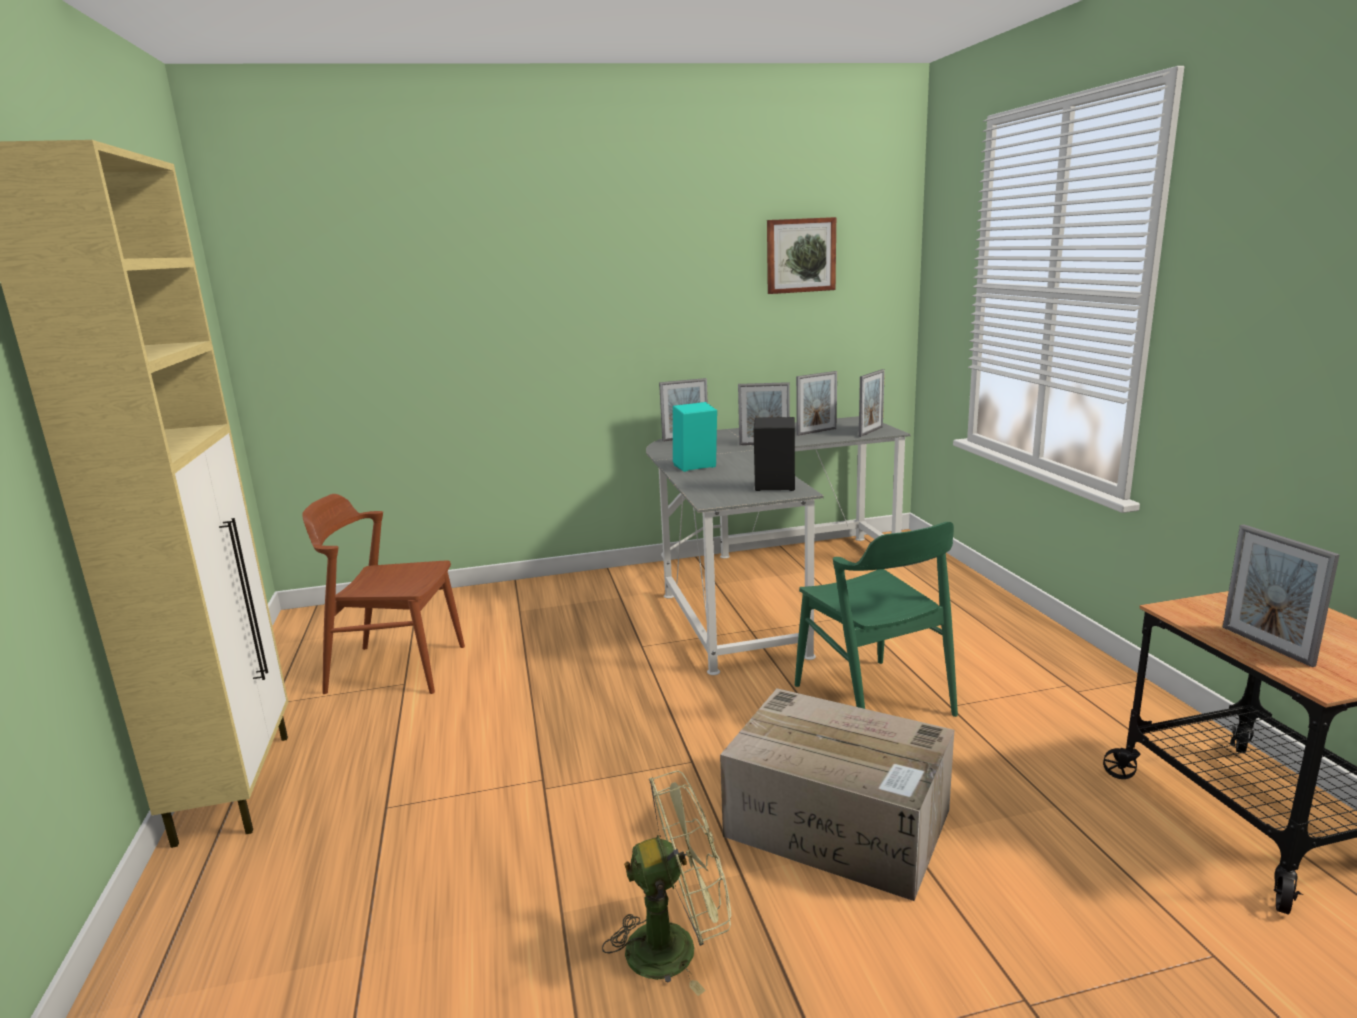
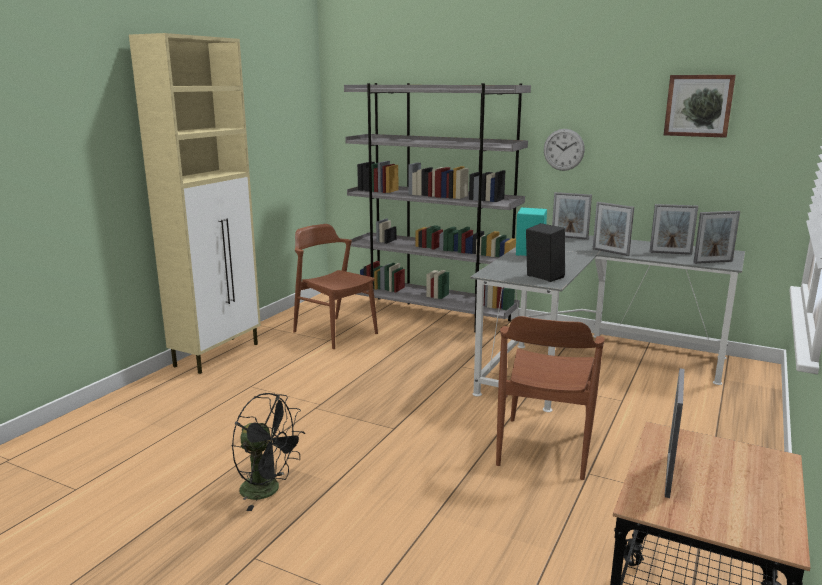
camera: 40 degrees right, 0 degrees up
(502, 595) = (432, 315): none -> grey bookcase
(649, 325) = (563, 149): none -> wall clock
(676, 945) = (268, 490): green fan -> black fan
(840, 823) = (415, 490): cardboard box -> none
(873, 700) = (544, 447): green chair -> brown chair

